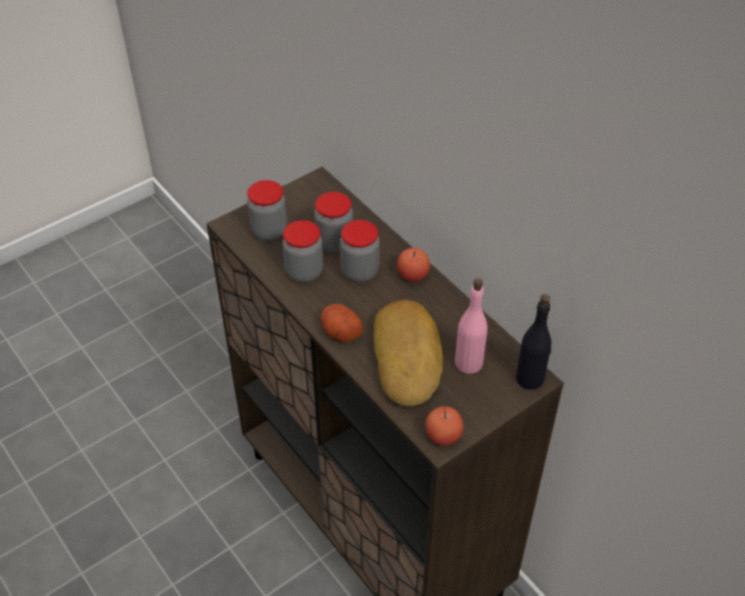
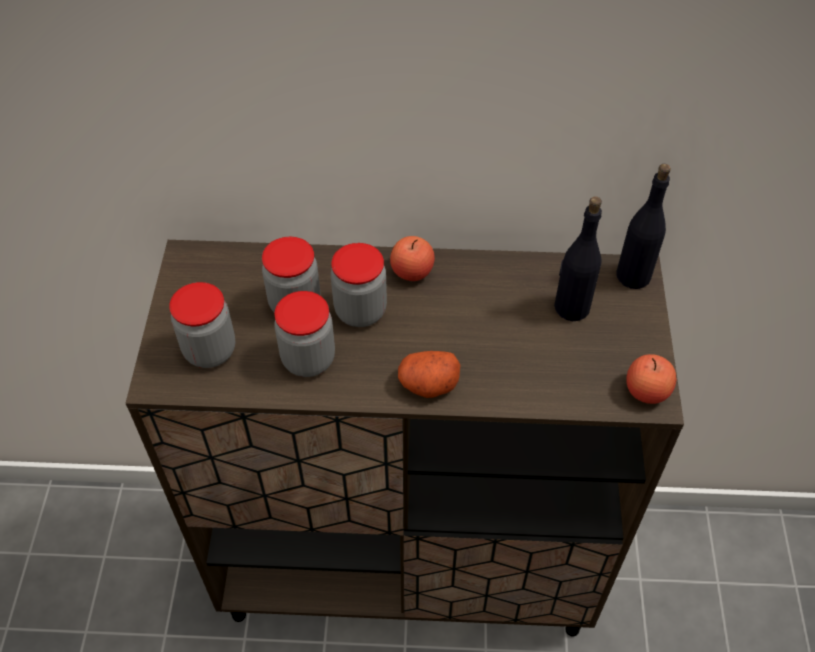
camera: 50 degrees left, 5 degrees up
(409, 357) = (520, 350): bread -> none
(468, 362) = (571, 307): pink bottle -> black bottle

